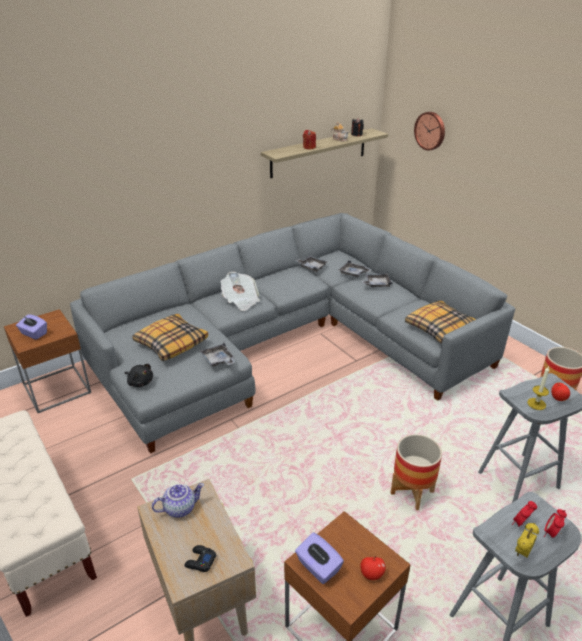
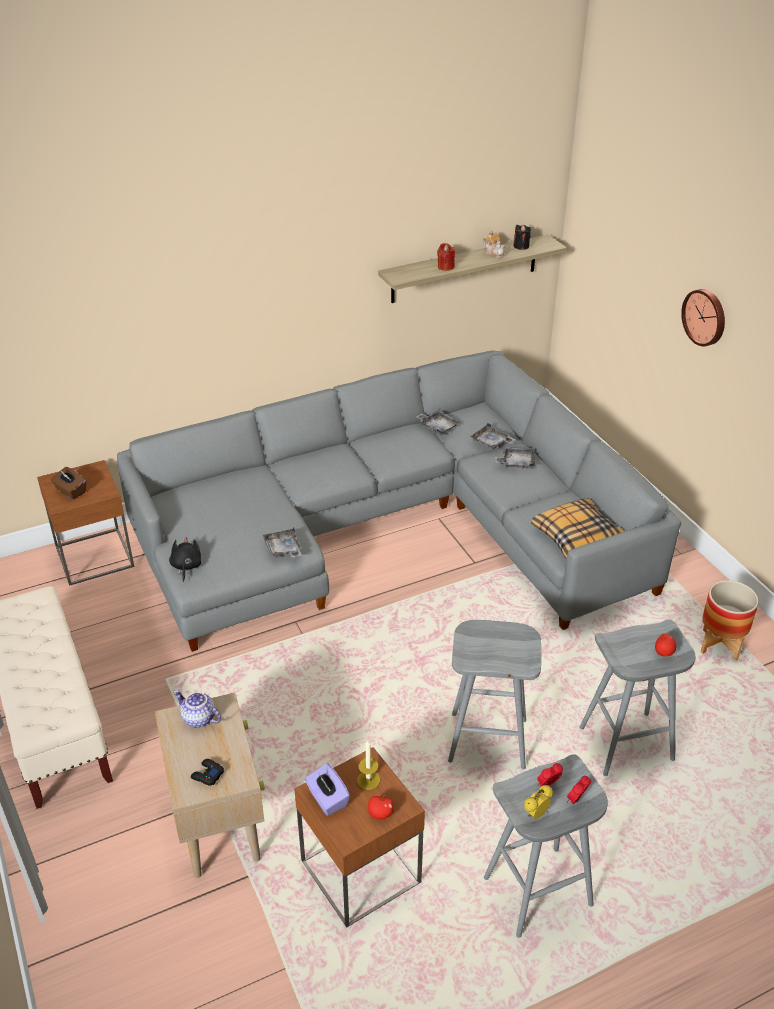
camera: 10 degrees right, 5 degrees up
(34, 334) = (70, 491): purple tissue box -> brown tissue box
(140, 382) = (186, 566): black plush toy -> black plush toy turned 135 degrees counterclockwise
(171, 343) = (231, 520): pillow -> none
(180, 508) = (198, 719): teapot -> teapot turned 135 degrees counterclockwise
(240, 300) = (330, 468): newspaper -> none
(412, 493) = (489, 740): planter -> grey stool
(430, 130) = (619, 254): wall clock -> wall clock (705, 317)
(536, 404) = (633, 656): candle -> candle (368, 780)

